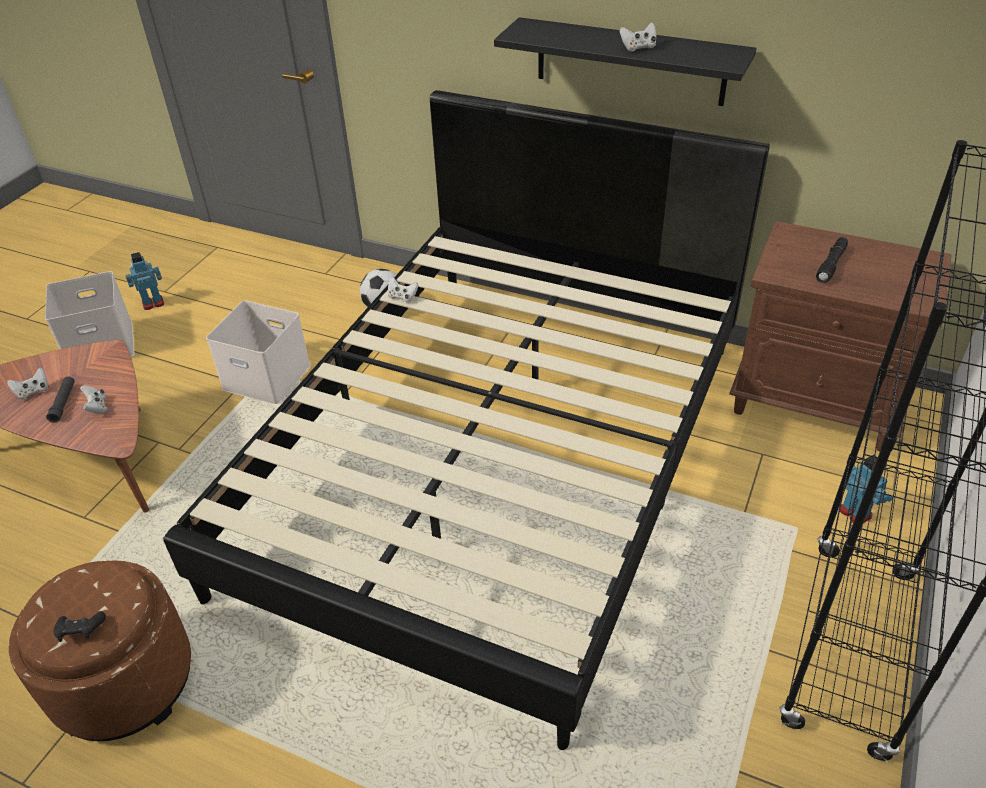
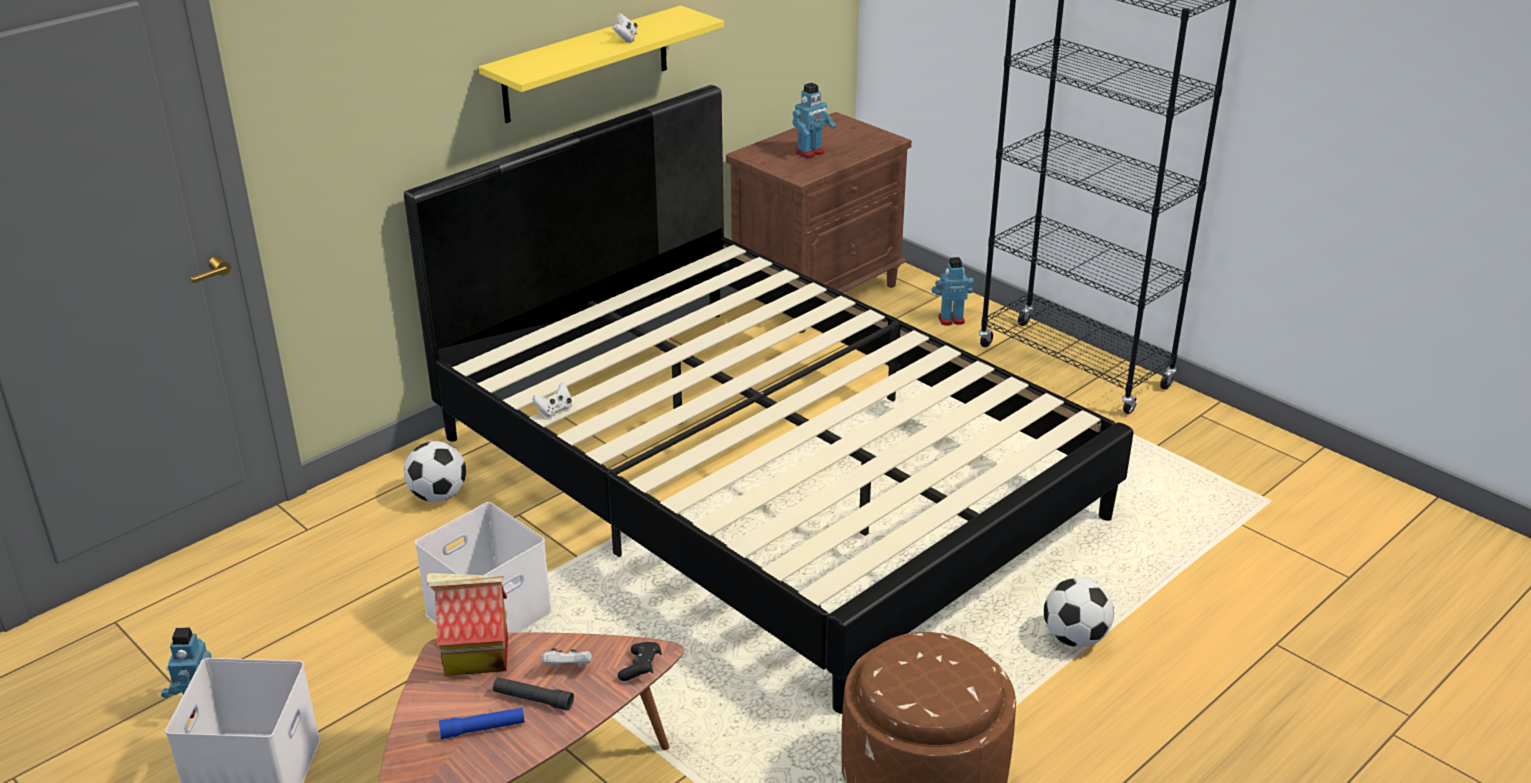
camera: 70 degrees left, 10 degrees down
(33, 392) = (483, 729): white game controller -> blue flashlight
(81, 631) = (963, 674): black game controller -> black game controller (641, 668)
(105, 363) = (475, 656): none -> toy house
(347, 757) = (1075, 638): none -> football
(630, 62) = (586, 64): black shelf -> yellow shelf
(831, 265) = (810, 153): black flashlight -> toy robot

